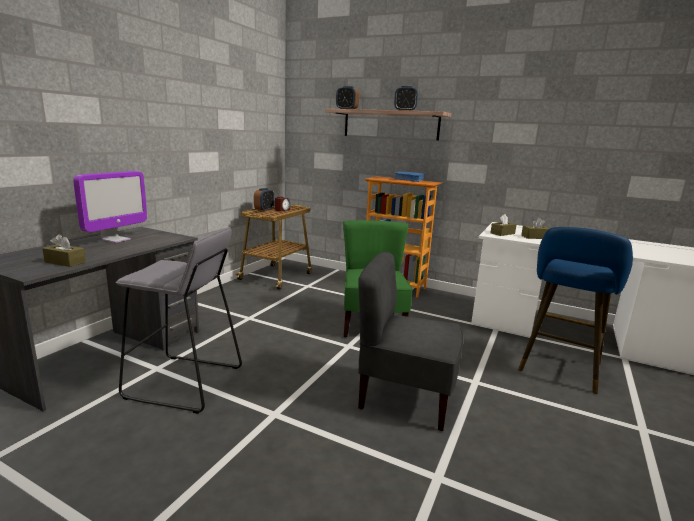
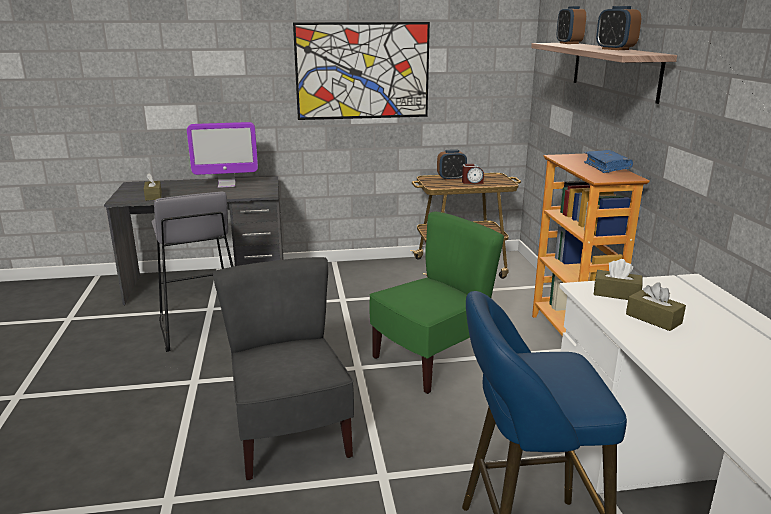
camera: 55 degrees right, 5 degrees up
(196, 126) = (362, 71): none -> picture

